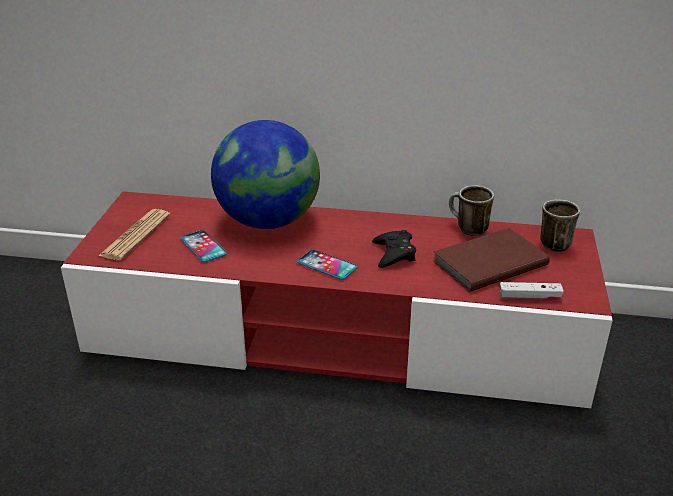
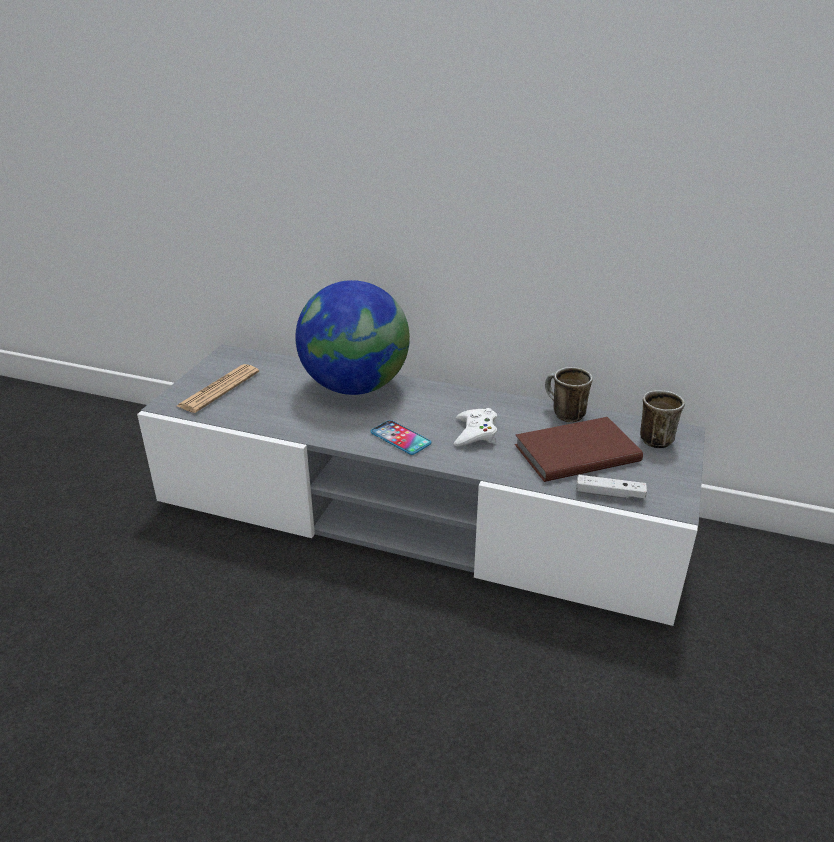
camera: 10 degrees right, 0 degrees up
(203, 247) = (281, 407): phone -> none
(336, 336) = (417, 514): red tv stand -> grey tv stand
(394, 254) = (475, 433): black game controller -> white game controller

